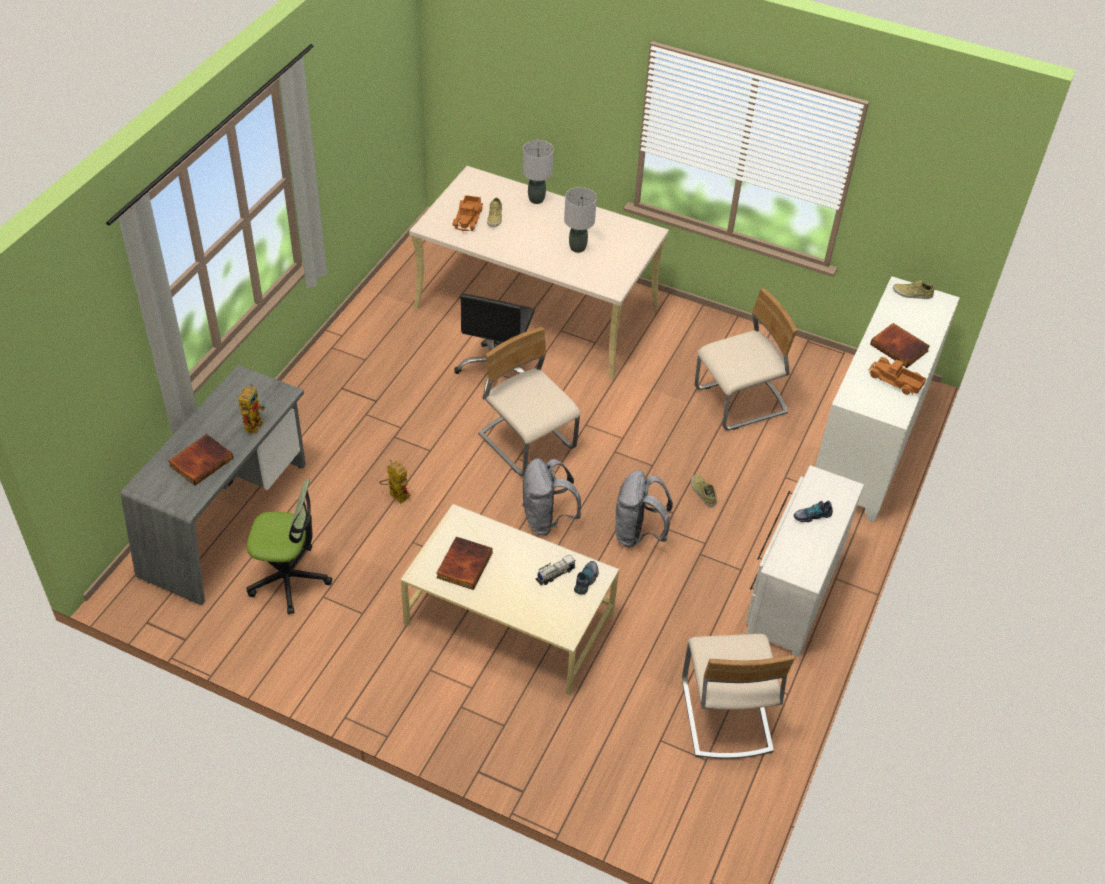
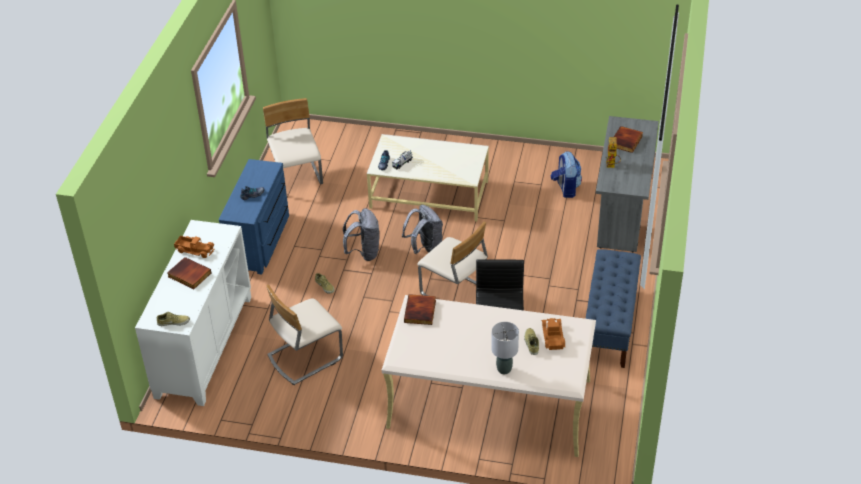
camera: 170 degrees right, 5 degrees down
(289, 579) = (565, 188): office chair -> backpack
(354, 361) = (609, 325): none -> blue bench
(395, 495) = (529, 243): toy robot -> none
(463, 564) = (456, 158): book -> book (421, 311)
(577, 247) = (452, 329): grey table lamp -> none
(791, 590) = (261, 241): white dresser -> blue dresser

